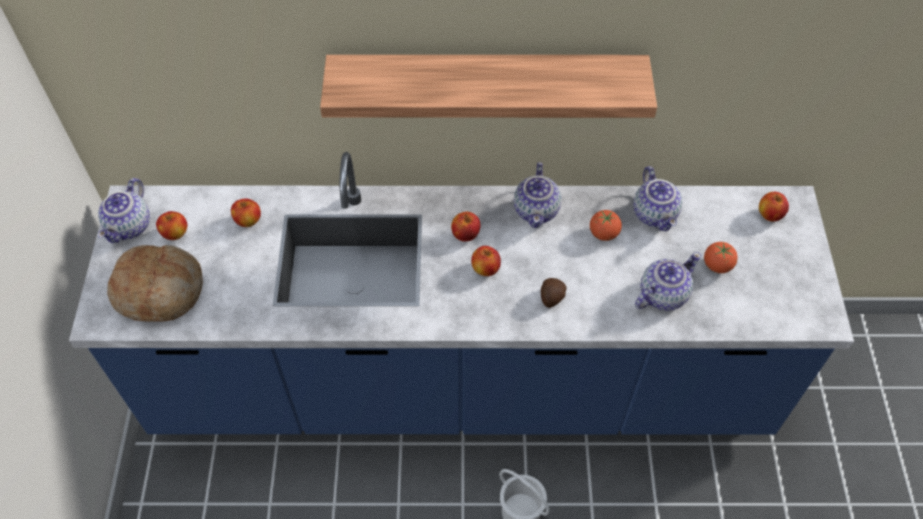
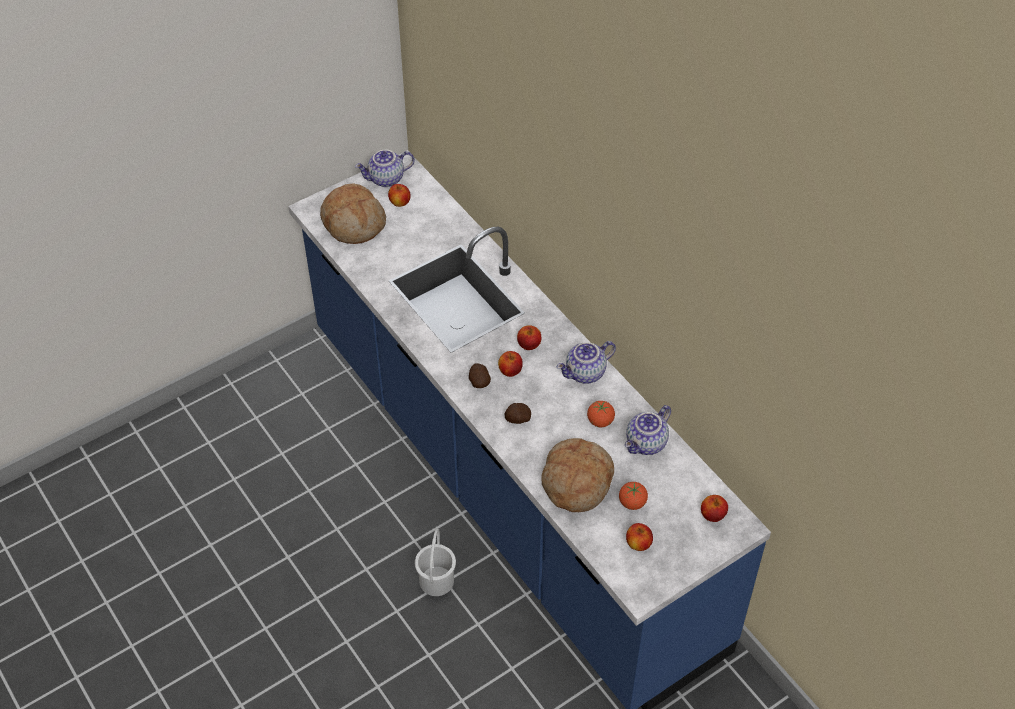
camera: 55 degrees right, 5 degrees down
(248, 221) = (440, 230): apple -> apple (638, 544)
(477, 303) = (479, 381): none -> potato
(486, 84) = (593, 250): shelf -> none
(662, 294) = (576, 481): teapot -> bread

